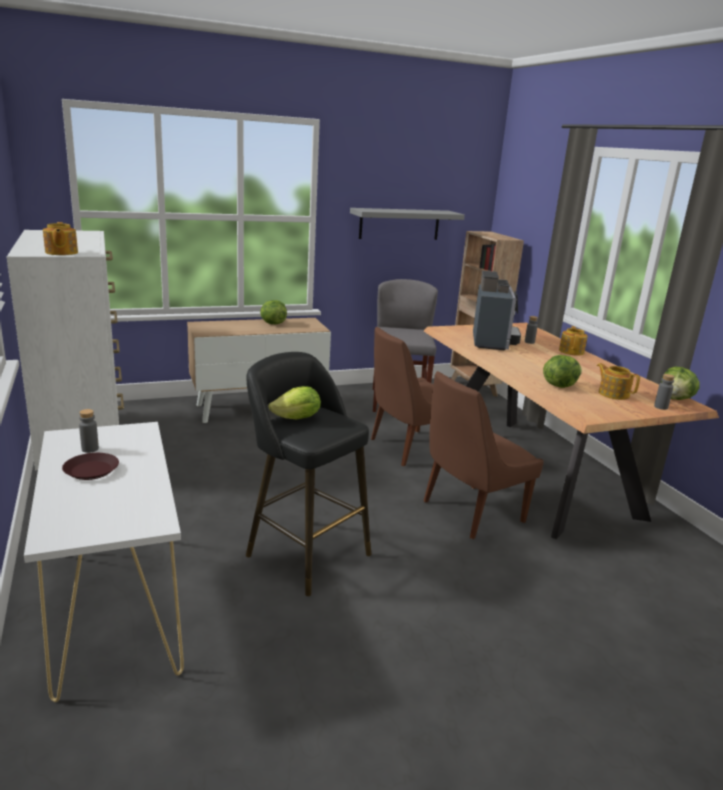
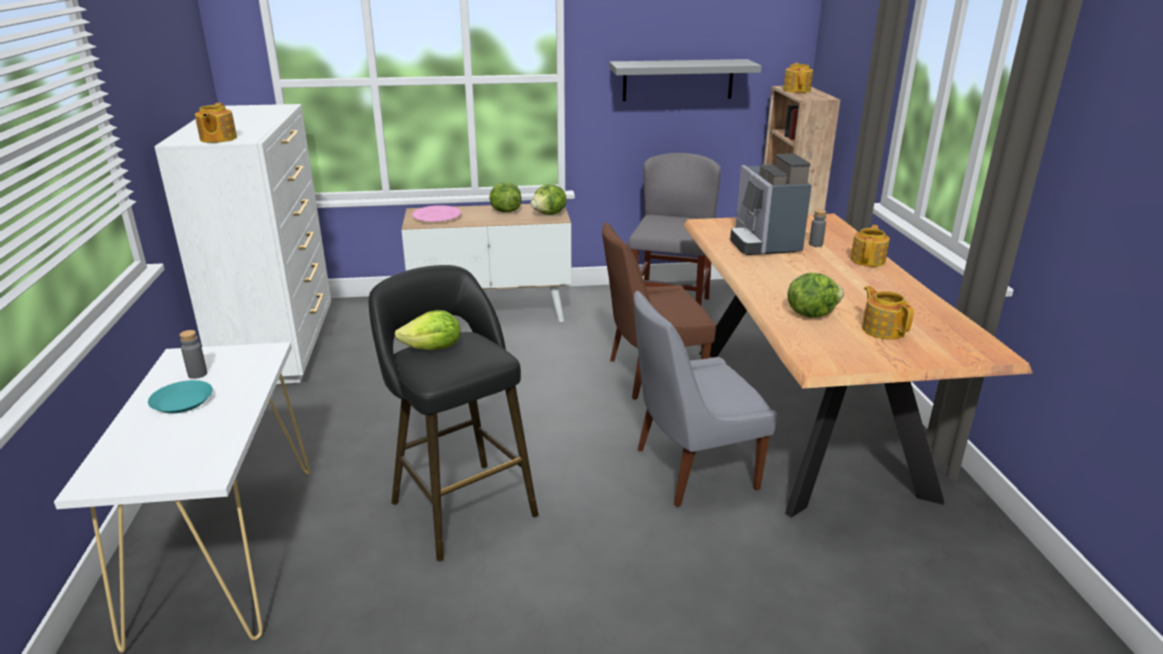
camera: 15 degrees right, 5 degrees up
(91, 471) = (181, 402): brown plate -> turquoise plate
(218, 328) = (437, 217): none -> pink plate
(469, 512) = (691, 469): brown chair -> grey chair
(487, 234) = (797, 90): none -> teapot
(493, 341) = (763, 243): coffee machine -> coffee machine turned 150 degrees clockwise
(660, 407) = (941, 353): grey bottle -> none
(675, 399) = (974, 341): lettuce -> lettuce (549, 214)

